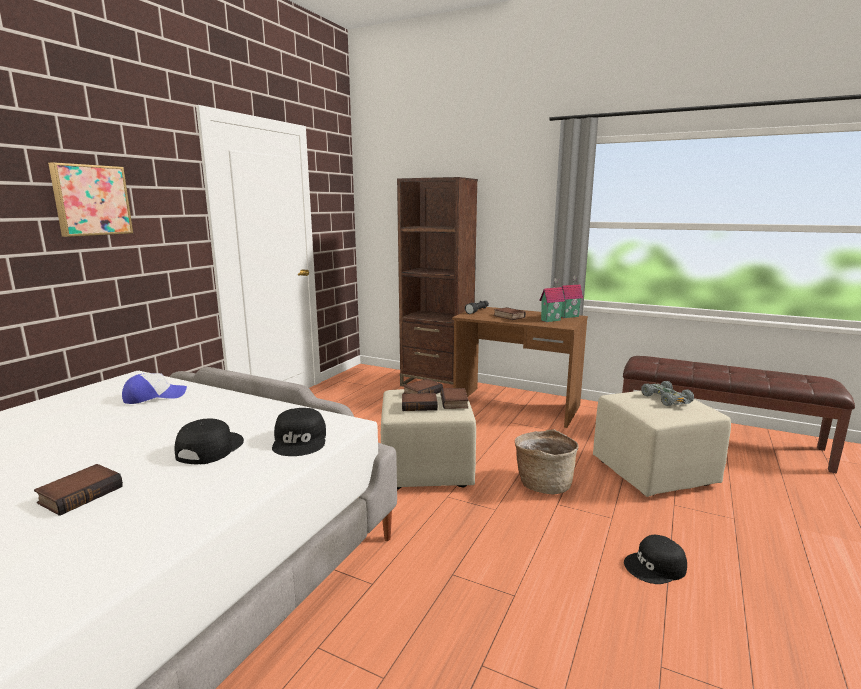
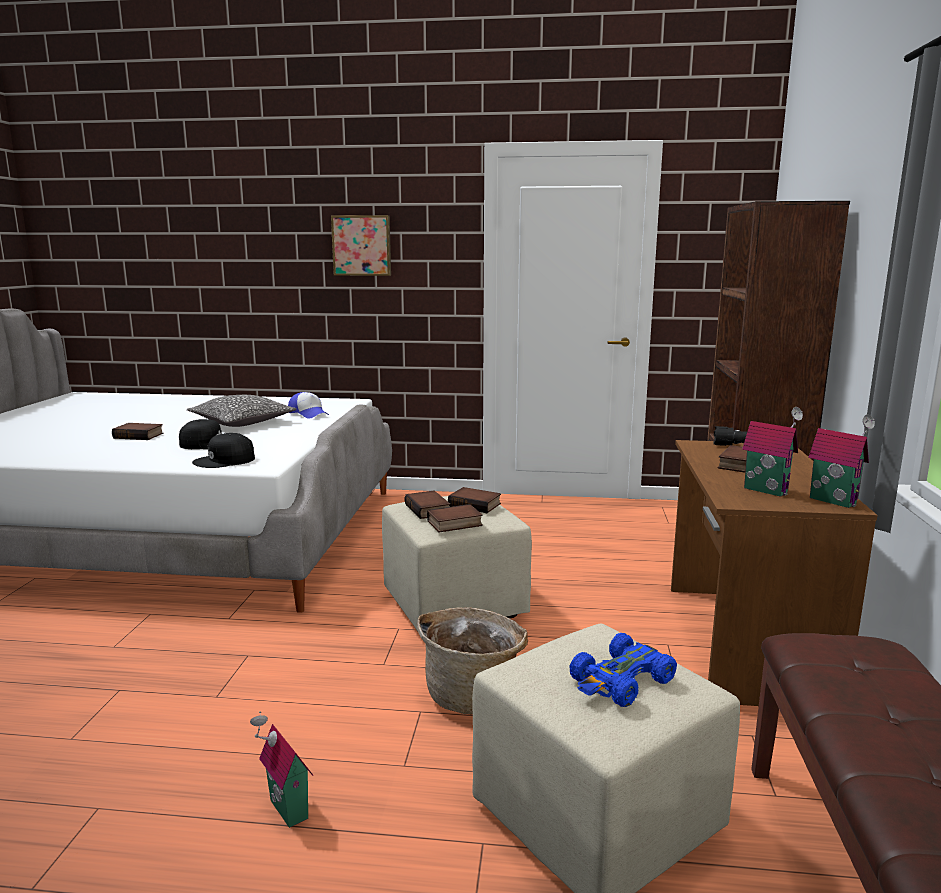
camera: 70 degrees right, 0 degrees up
(131, 428) = (242, 422): none -> pillow
(655, 567) = (285, 810): black cap -> toy house
(667, 399) = (621, 681): grey toy car -> blue toy car

